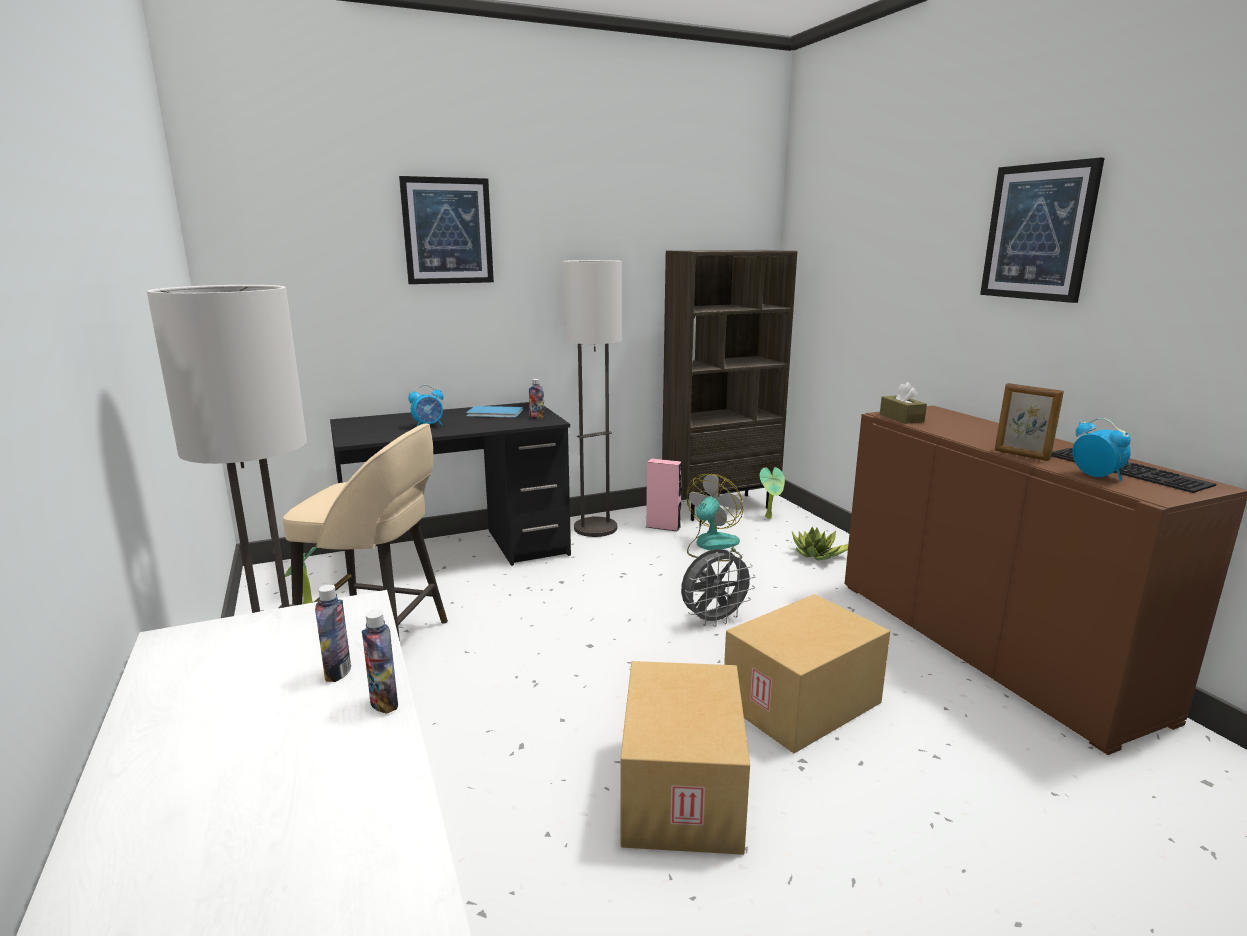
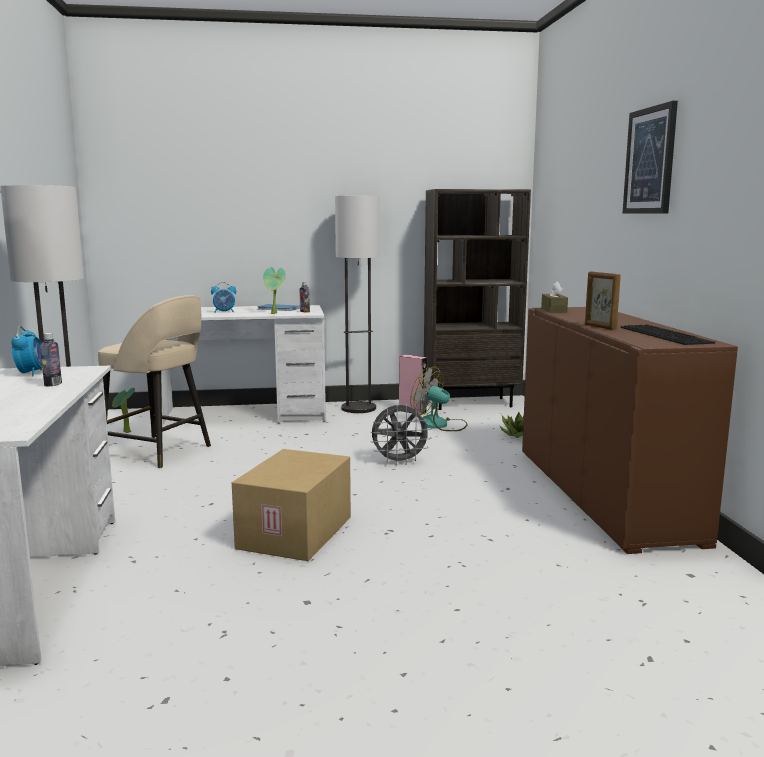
camera: 15 degrees right, 5 degrees down
(384, 703) = (63, 393): bottle -> none
(447, 231) = (254, 174): picture -> none
(458, 554) = (245, 415): black desk -> white desk
(712, 547) = (440, 425): fan -> fan turned 105 degrees counterclockwise
(770, 517) = (507, 412): potted plant -> potted plant (274, 313)
(802, 704) = (420, 506): cardboard box -> none
(1096, 476) = (630, 336): alarm clock -> alarm clock (31, 373)

